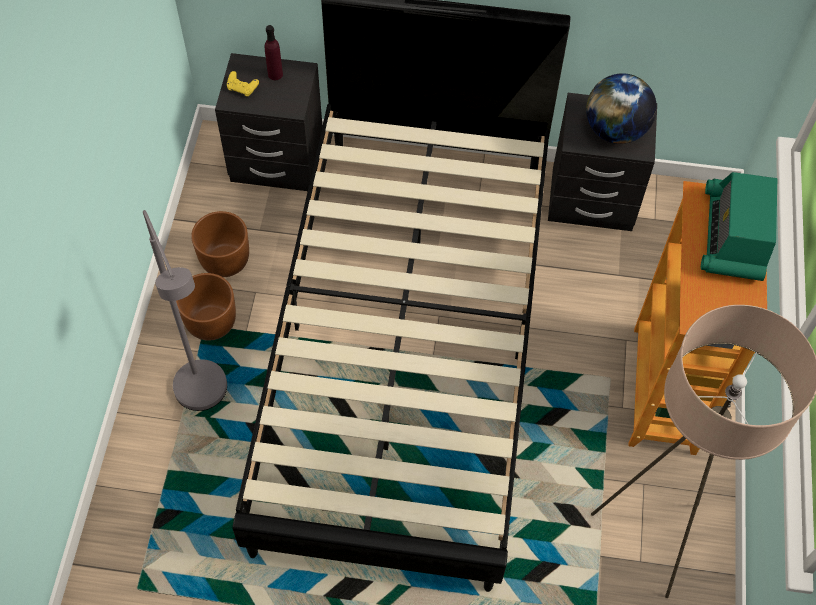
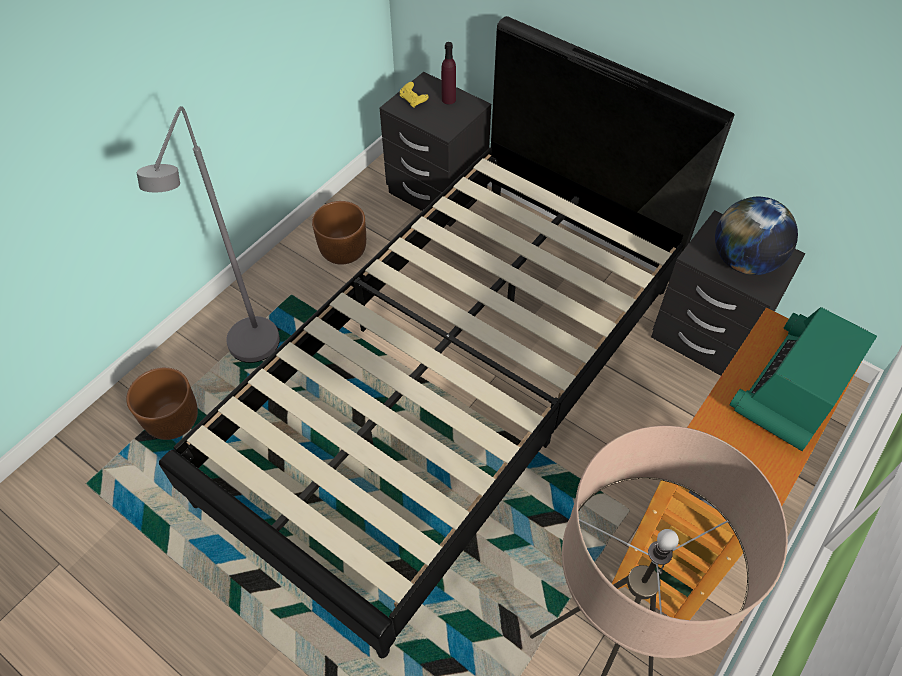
camera: 30 degrees right, 5 degrees down
(211, 321) = (299, 293): brown planter -> brown planter (173, 419)

